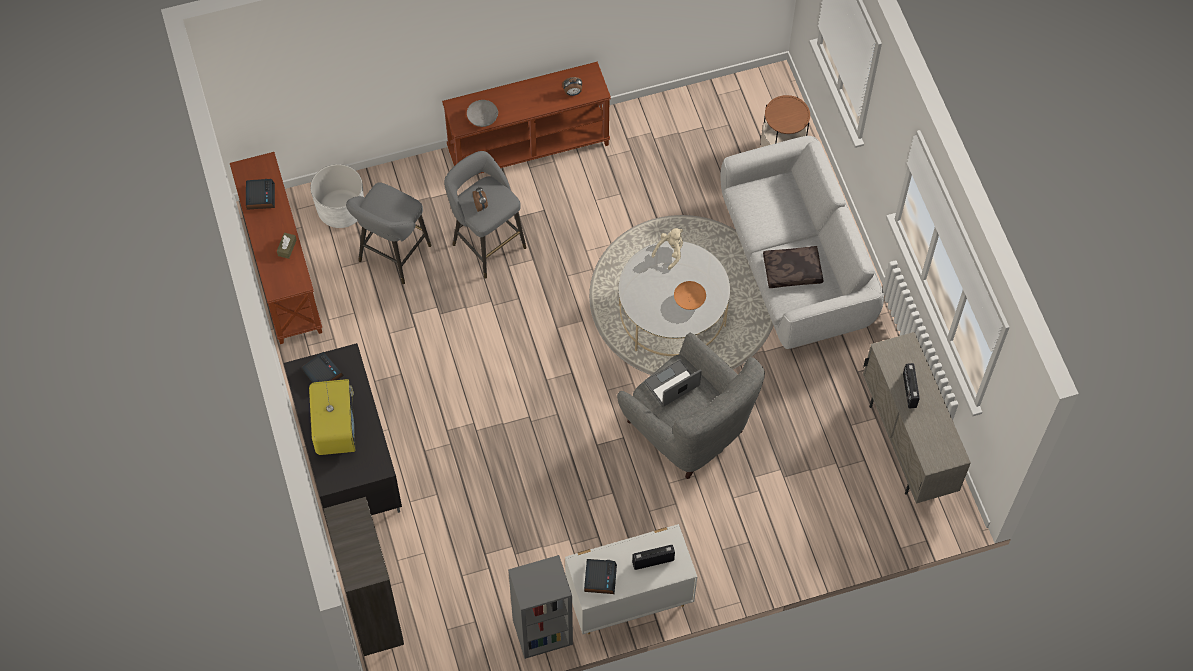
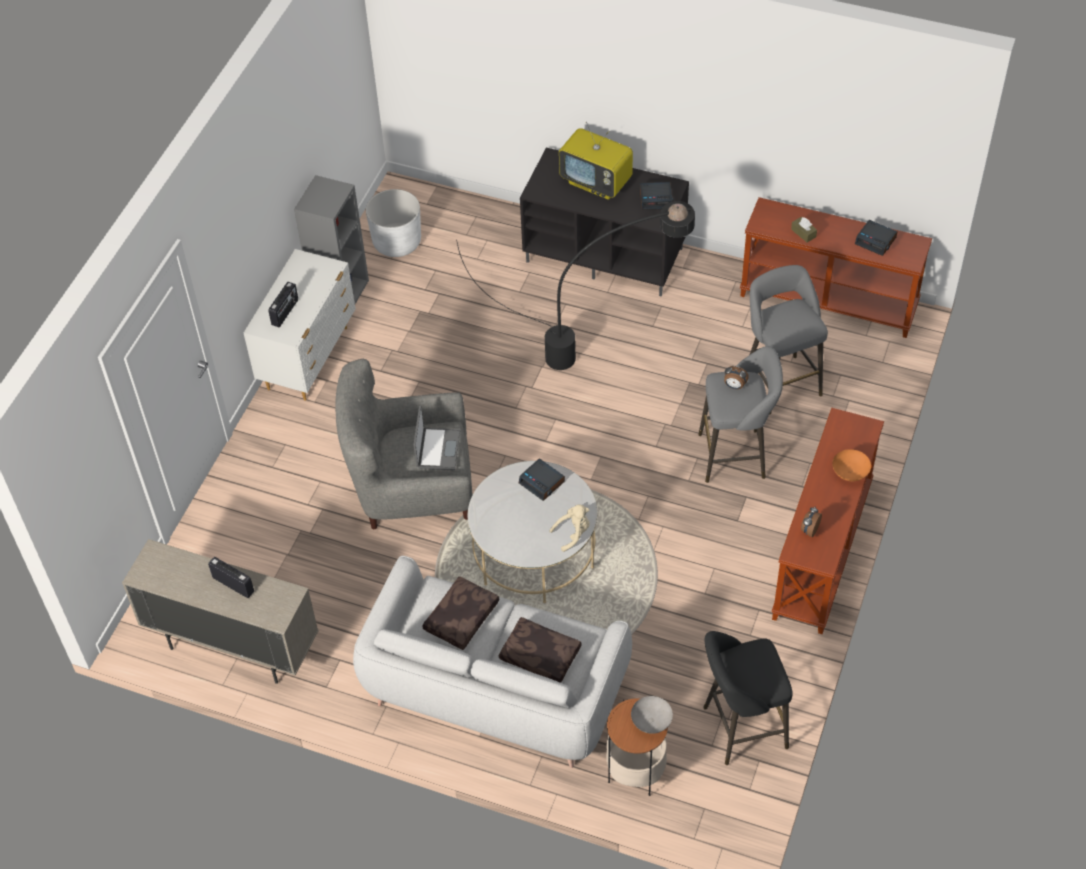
camera: 130 degrees right, 10 degrees down
(341, 210) = (862, 371): white planter -> white planter (397, 242)
(374, 618) = (454, 204): brown bookcase -> none
(448, 406) = (592, 340): none -> black floor lamp
(482, 119) = (834, 439): grey bowl -> grey bowl (650, 721)
(599, 578) = (308, 273): alarm clock -> alarm clock (542, 482)
(670, 252) = (573, 534): beige plush toy -> beige plush toy turned 105 degrees counterclockwise
(689, 300) = (508, 516): orange bowl -> orange bowl (850, 473)
(704, 117) = (740, 728): none -> black stool
(780, 208) = (539, 656): none -> brown pillow

